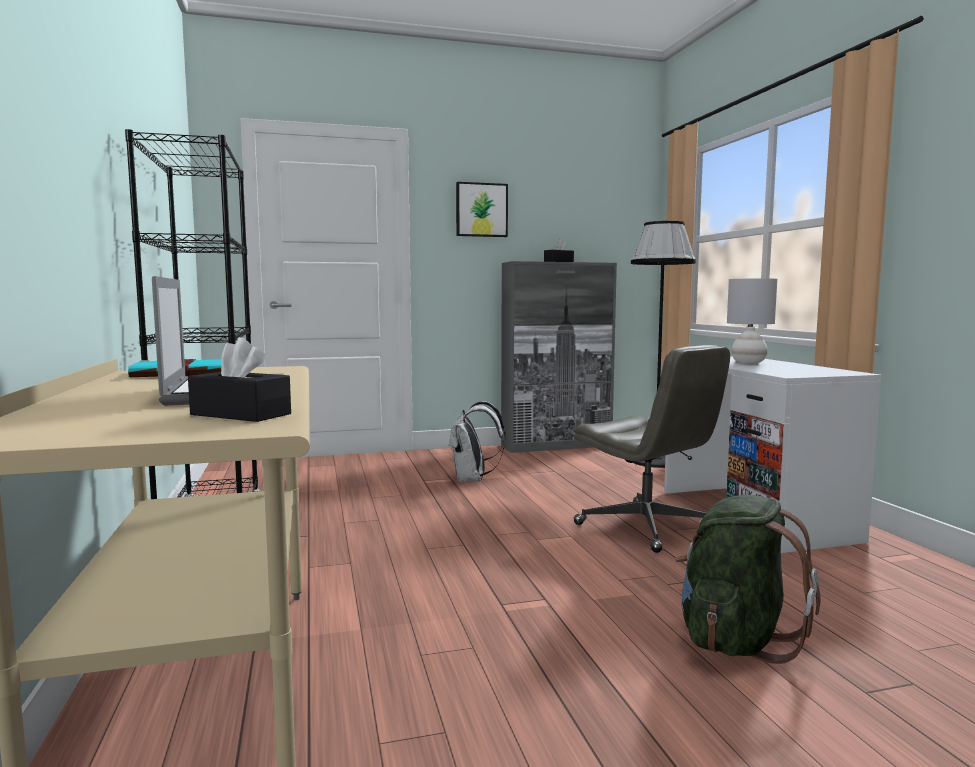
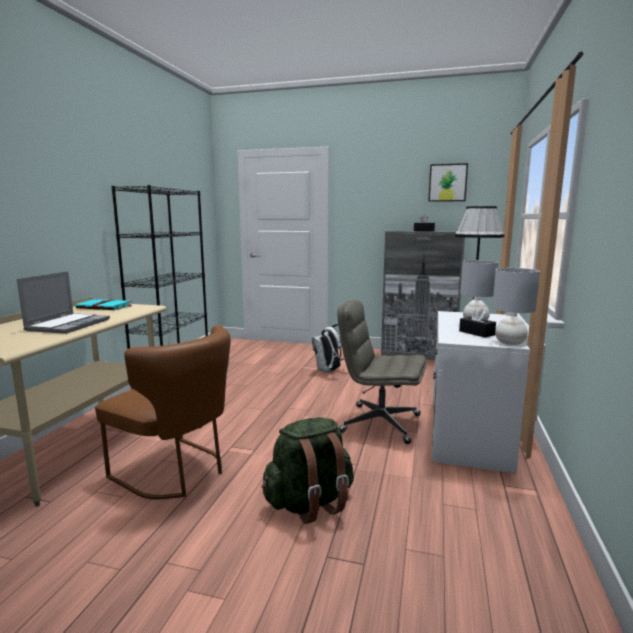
camera: 30 degrees right, 5 degrees up
(240, 414) = (26, 341): black tissue box -> black tissue box (476, 333)
(478, 663) = (177, 472): none -> brown chair
(481, 210) = (375, 195): picture -> picture (447, 183)
(648, 527) = (379, 423): grey office chair -> grey office chair turned 120 degrees clockwise
(847, 372) = (510, 342): none -> grey table lamp

